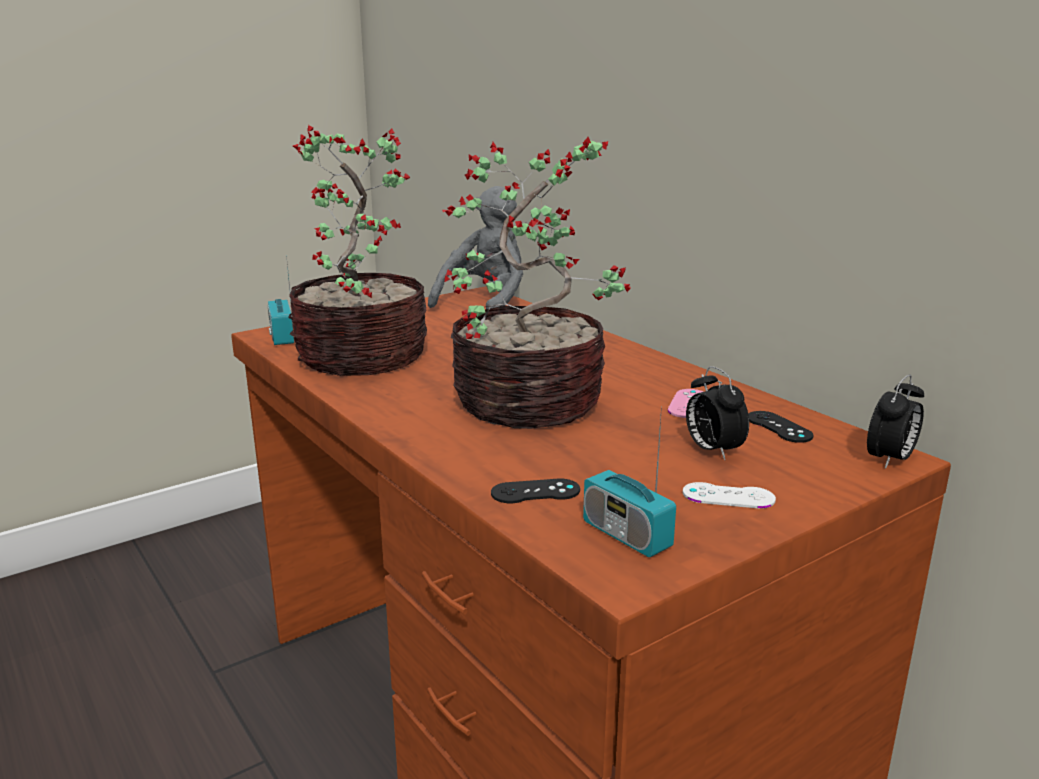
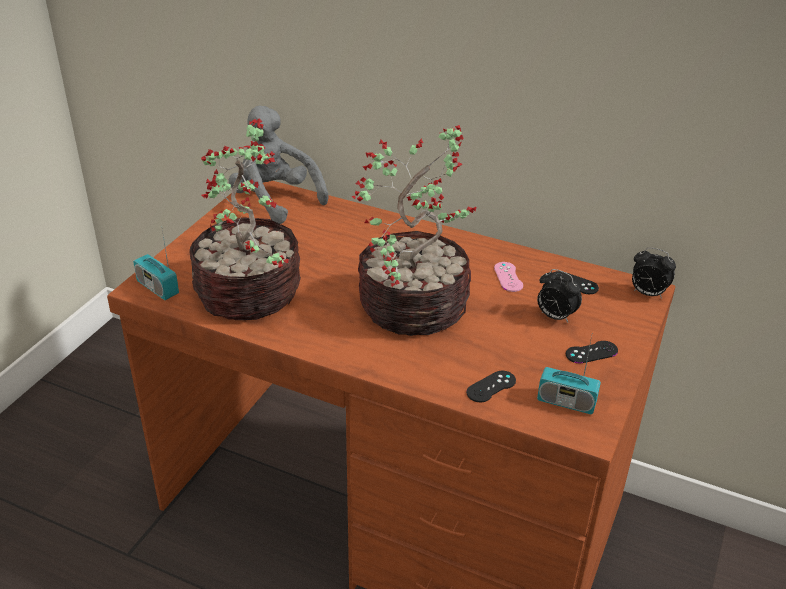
camera: 30 degrees left, 15 degrees up
(485, 303) = (275, 200): grey plush toy -> grey plush toy turned 45 degrees counterclockwise
(728, 496) = (591, 352): white game controller -> black game controller
(890, 460) = (647, 293): alarm clock -> alarm clock turned 105 degrees clockwise

